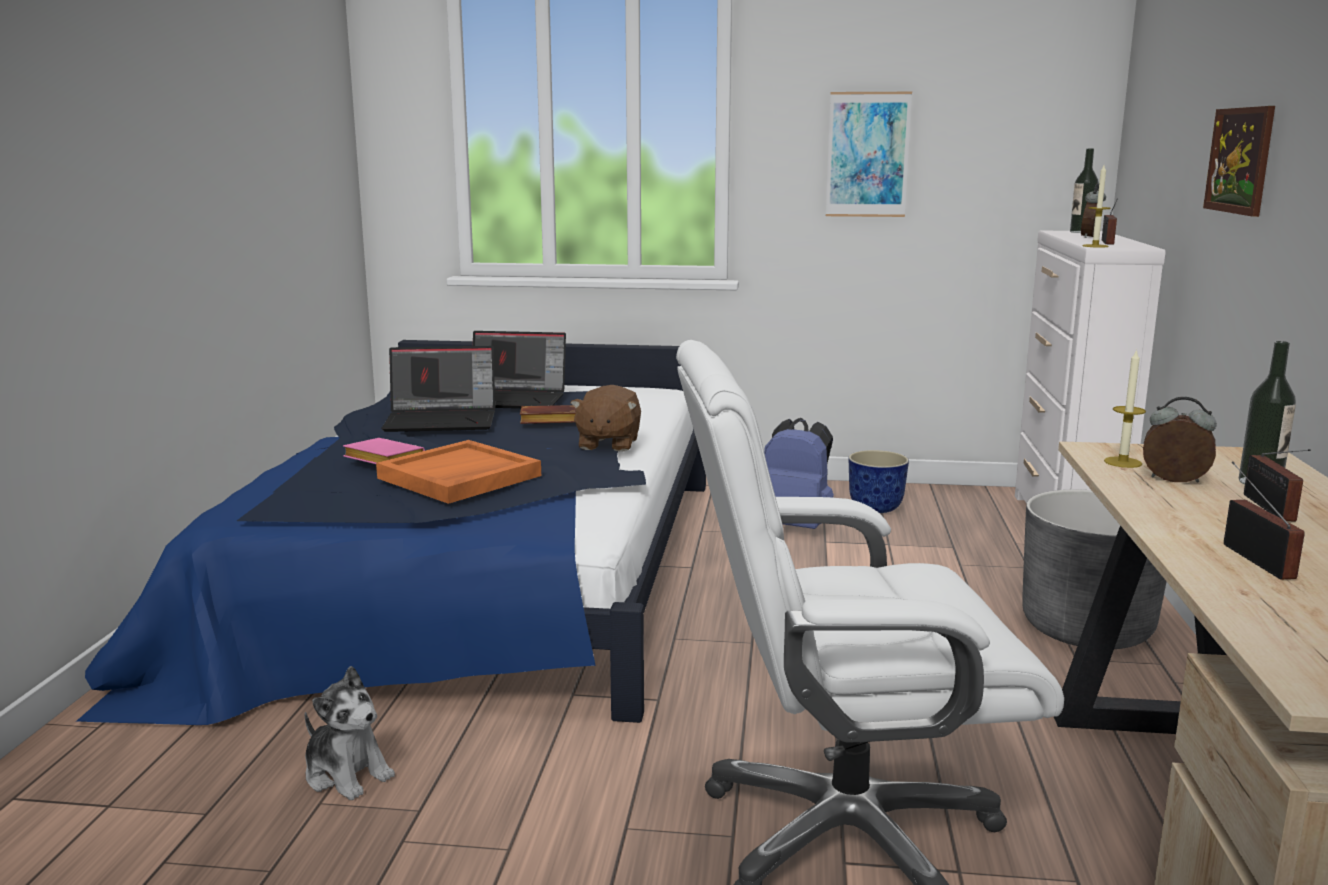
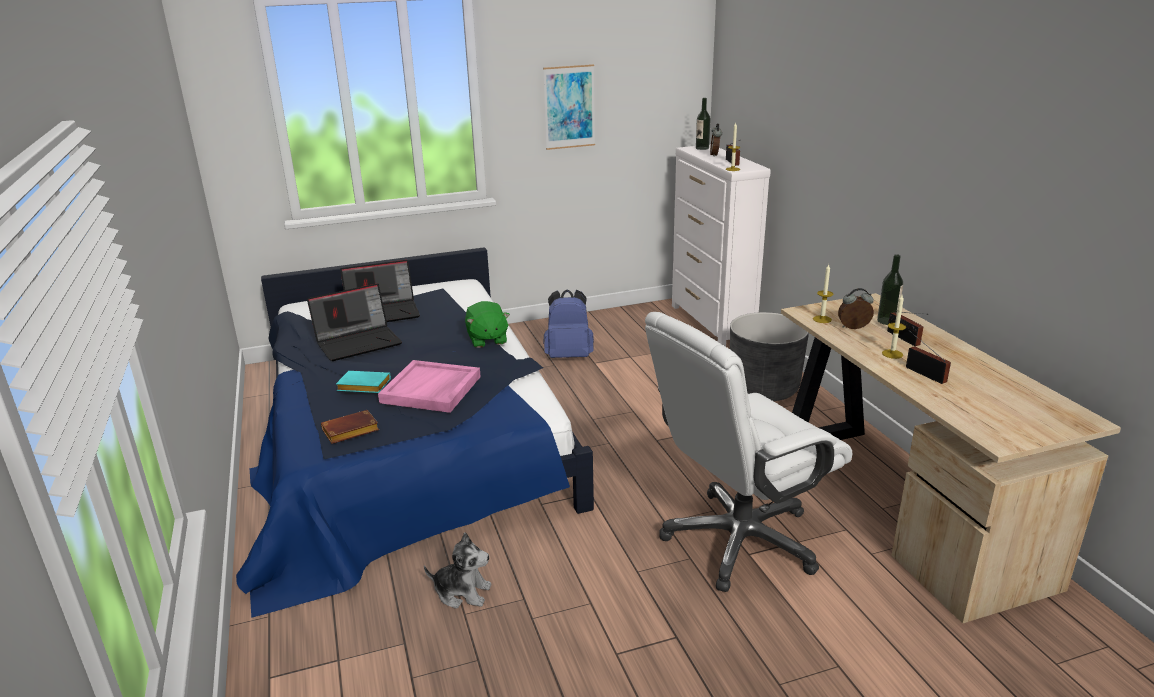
camera: 25 degrees left, 10 degrees up
(381, 459) = (362, 387): pink book -> turquoise book
(459, 477) = (431, 390): orange tray -> pink tray
(547, 421) = (428, 328): brown book -> brown book (349, 432)
(608, 444) = (487, 340): brown plush toy -> green plush toy
(876, 508) = (604, 331): planter -> none
(1215, 523) = (892, 354): none -> candle
(1239, 160) = (822, 129): picture -> none

